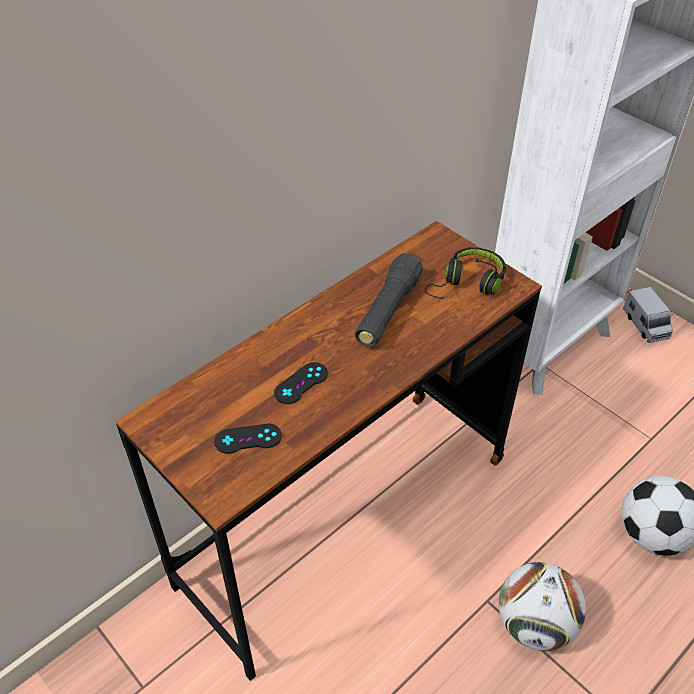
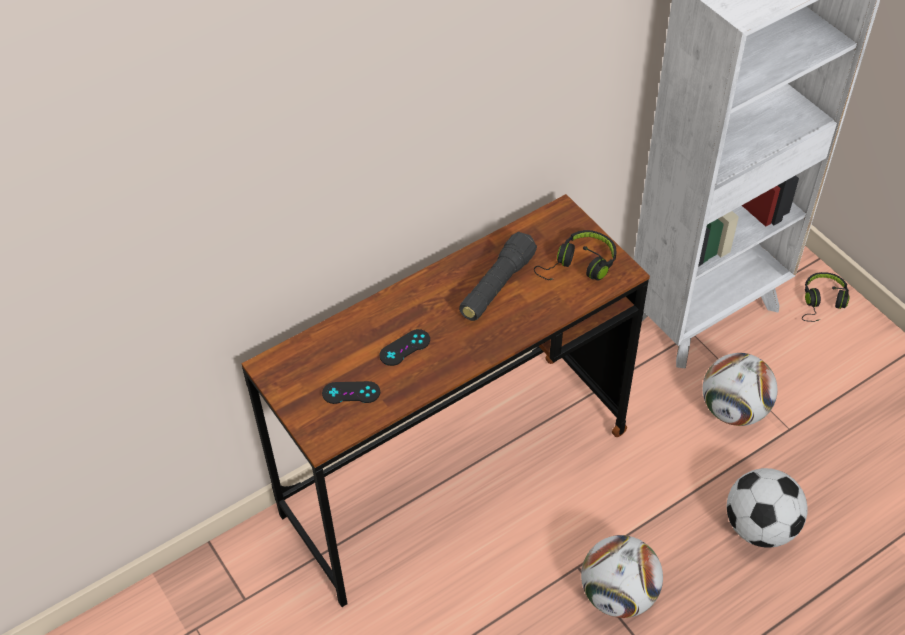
camera: 10 degrees right, 5 degrees up
(596, 427) = (734, 409): none -> football
(645, 325) = (822, 303): toy truck -> black headphones

